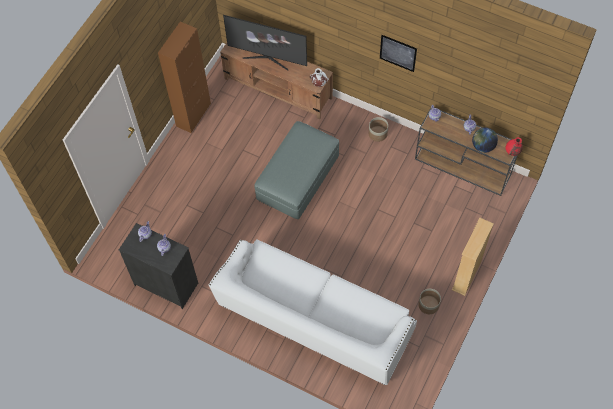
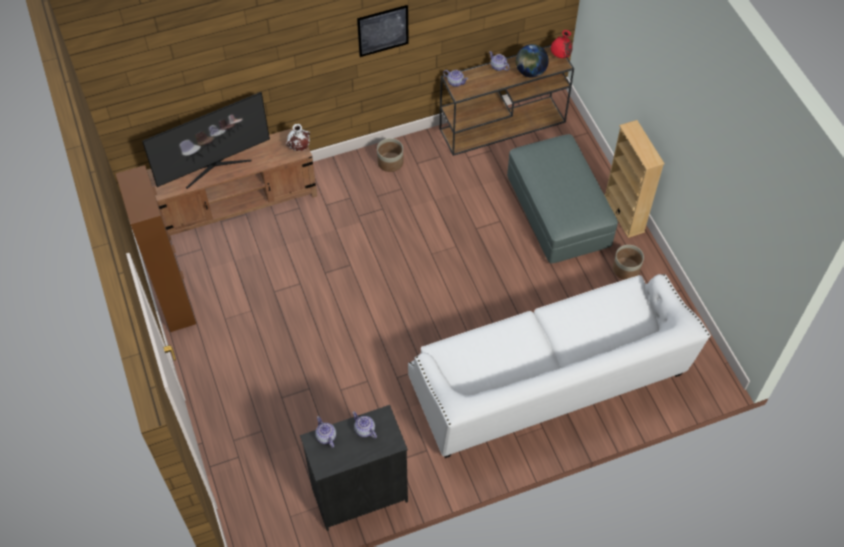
camera: 50 degrees left, 5 degrees down
(298, 178) = (365, 268): grey ottoman -> grey ottoman (558, 212)

